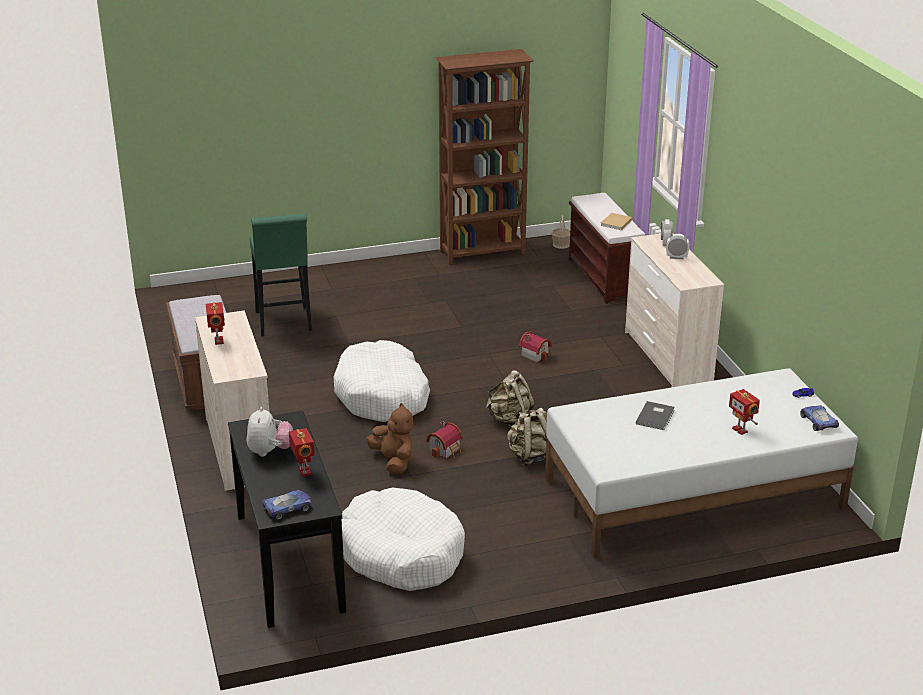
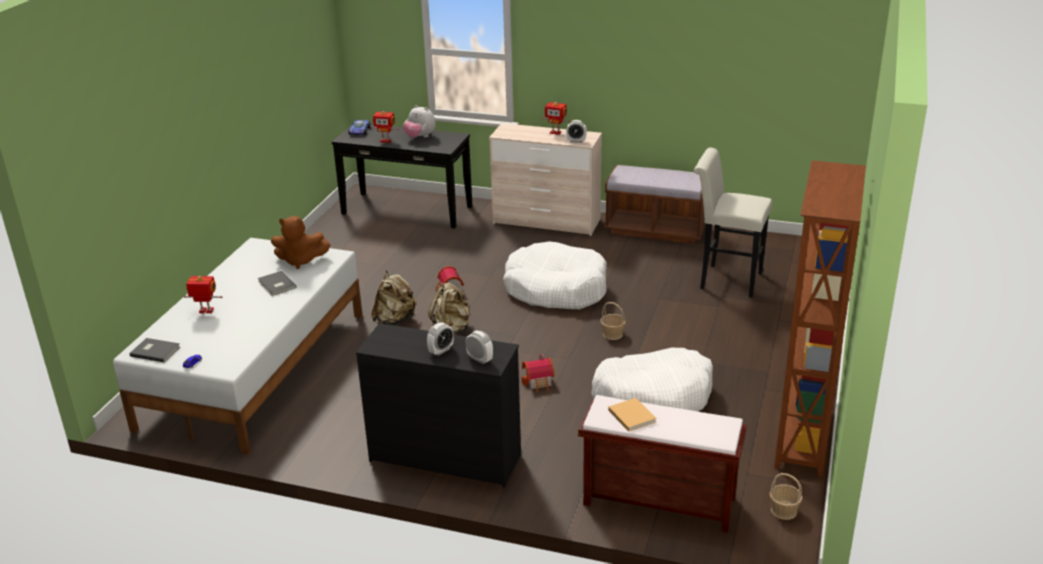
camera: 125 degrees right, 0 degrees up
(233, 322) = (576, 141): none -> alarm clock
(284, 323) = (725, 280): green stool -> white stool
(393, 461) = (462, 267): brown plush toy -> brown plush toy (300, 261)
(401, 553) = (365, 242): white dog bed -> white dog bed (653, 397)
(431, 346) = (612, 334): none -> basket
(666, 357) = (445, 457): beige dresser -> black dresser
(818, 421) = (155, 351): toy car -> grey book

